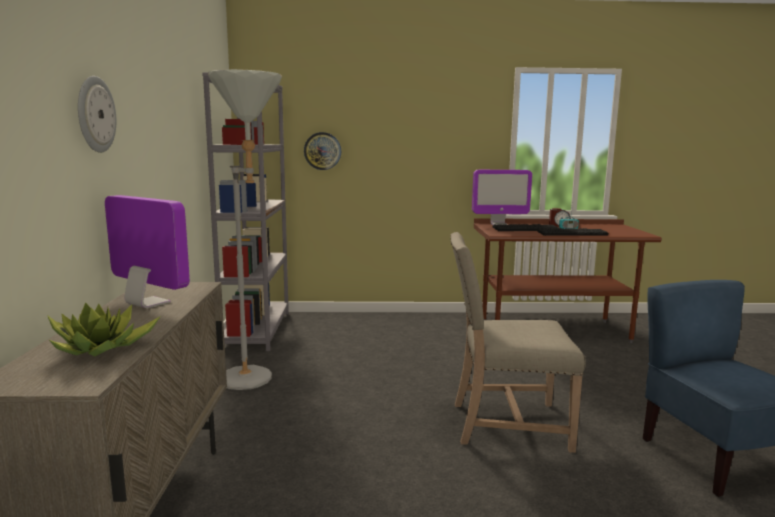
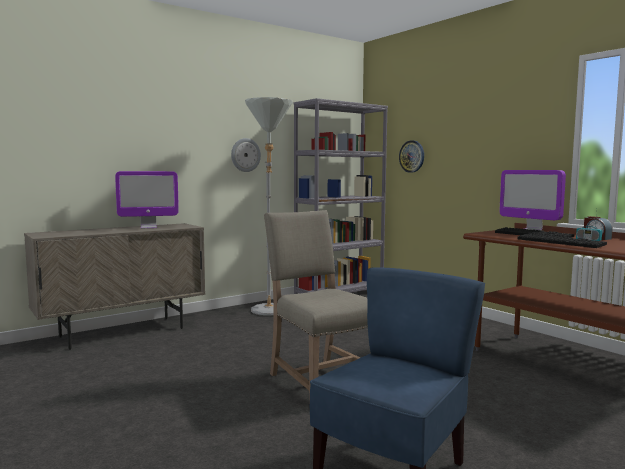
camera: 55 degrees right, 5 degrees down
(95, 114) = (153, 130): wall clock -> wall clock (245, 155)
(102, 349) = (81, 232): potted plant -> none
(148, 303) = (148, 227): monitor -> monitor turned 75 degrees clockwise

